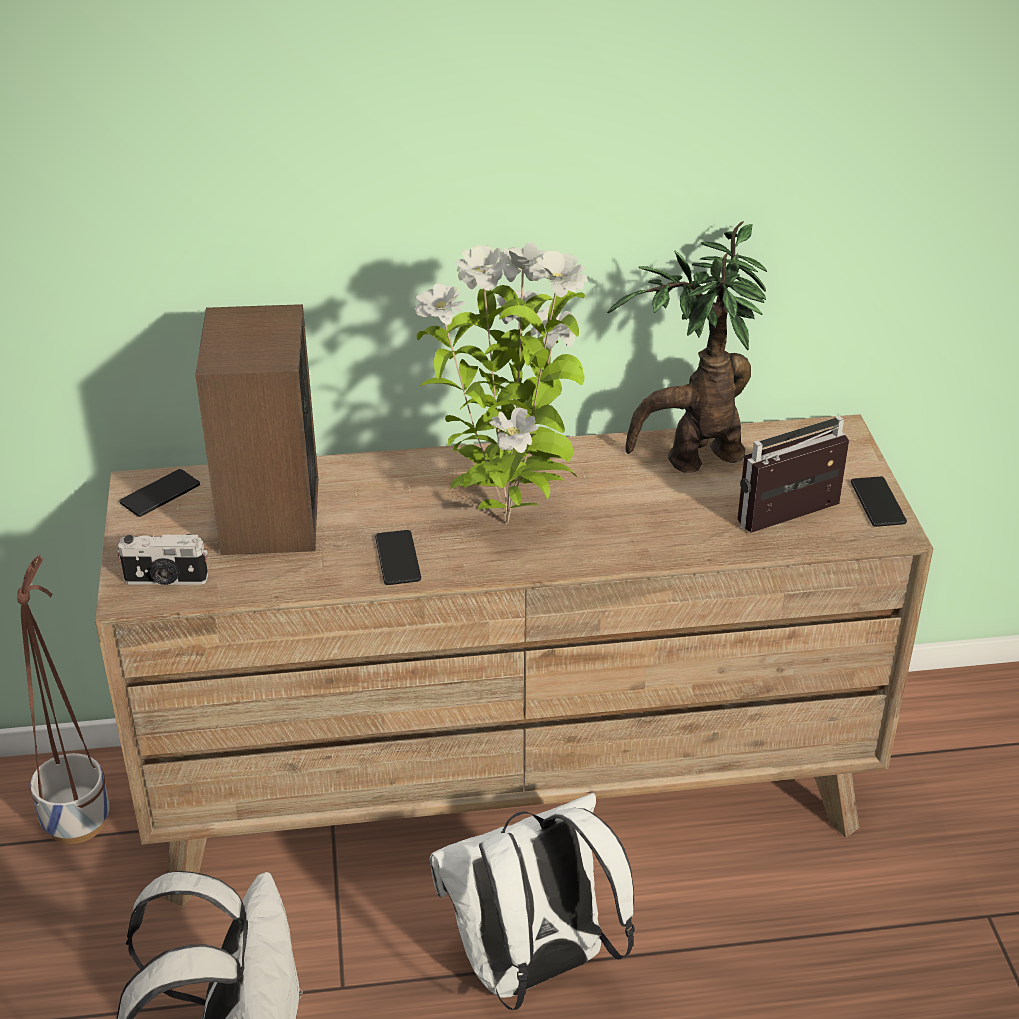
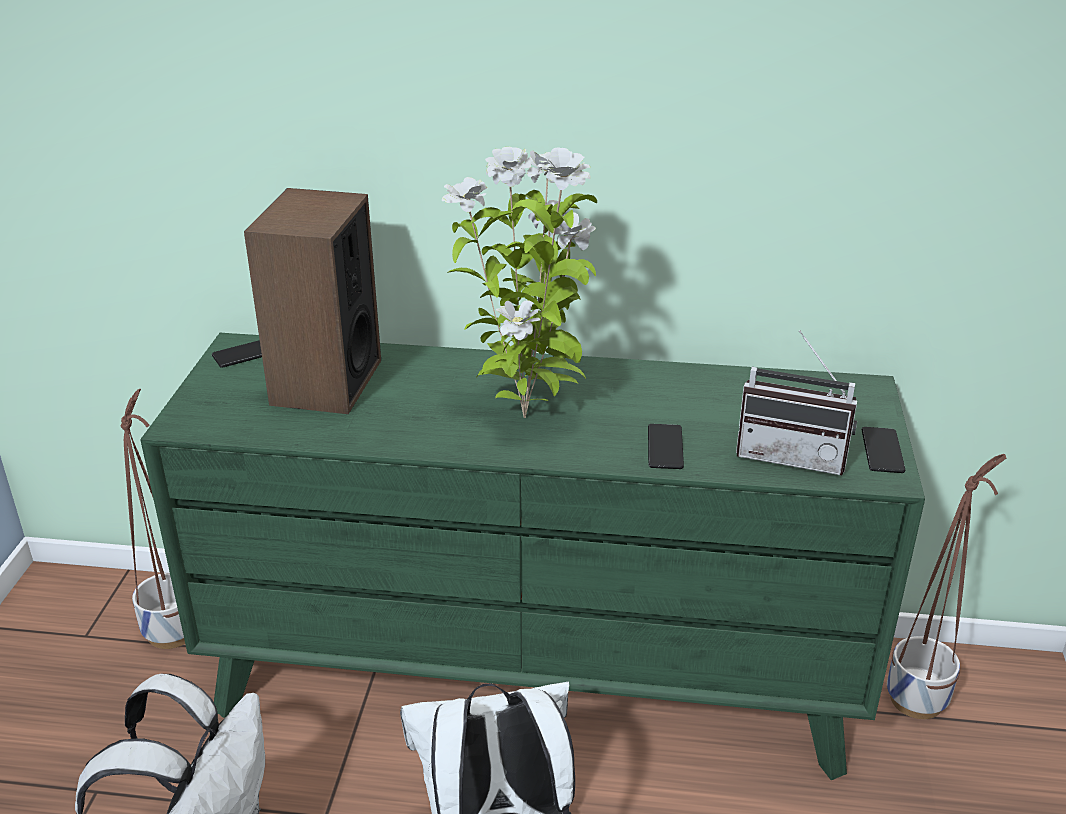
camera: 15 degrees right, 5 degrees down
(166, 580) = (214, 418): camera -> none
(397, 558) = (415, 430): phone -> phone (665, 447)
(510, 791) = (534, 677): brown dresser -> green dresser
(693, 458) = (718, 389): potted plant -> none
(794, 522) = (793, 455): radio -> radio turned 150 degrees counterclockwise
(906, 737) = (917, 699): none -> planter

